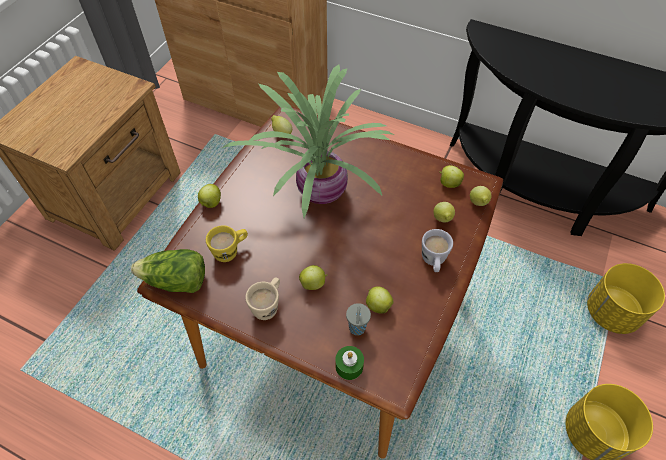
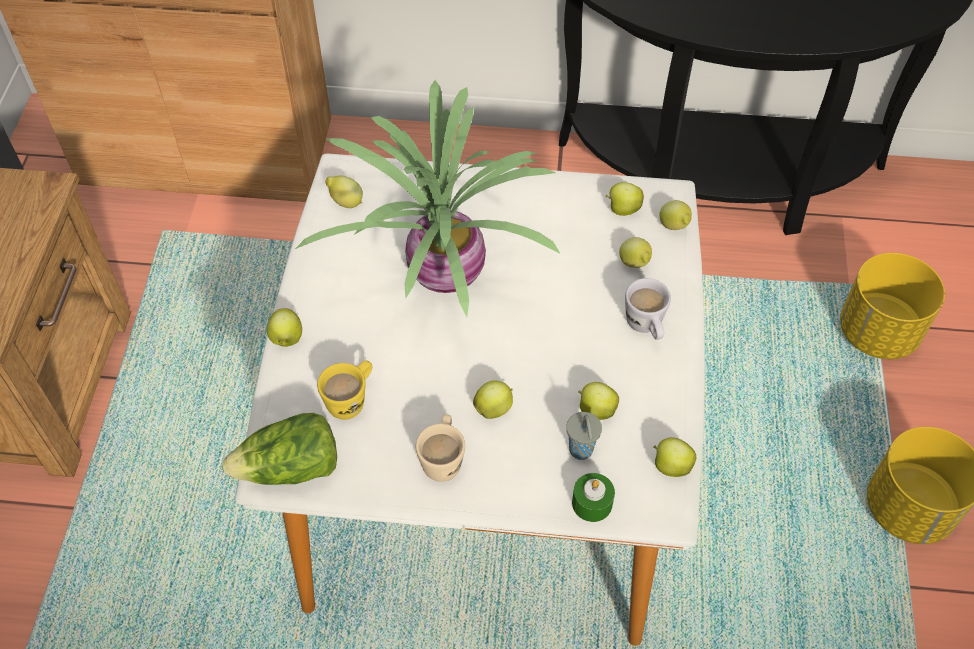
camera: 20 degrees left, 0 degrees up
(332, 324) = (486, 478): brown dining table -> white dining table
(412, 359) = (670, 466): none -> apple

